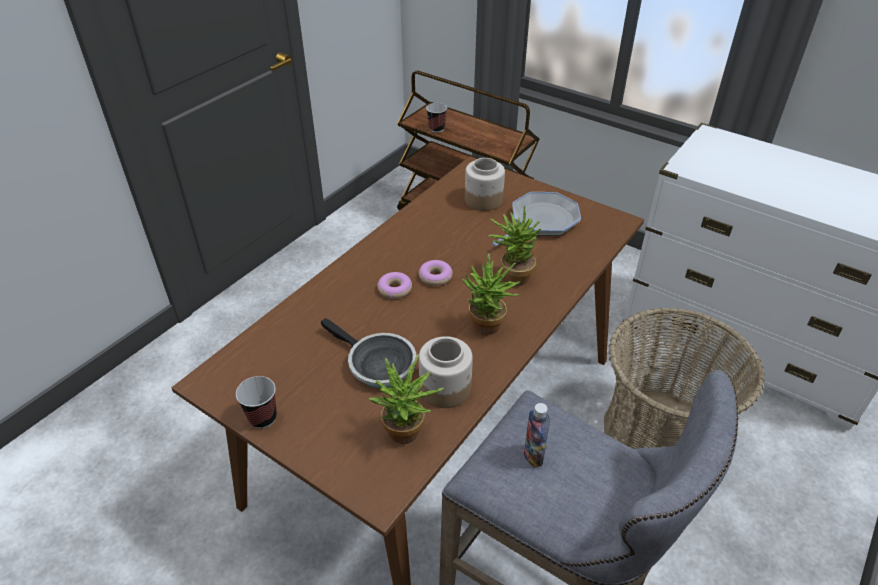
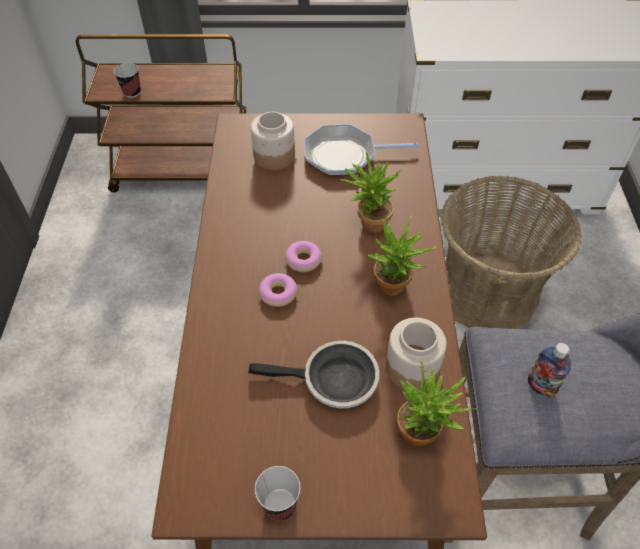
camera: 35 degrees left, 10 degrees up
(541, 221) = (344, 155): frying pan -> frying pan turned 105 degrees counterclockwise

